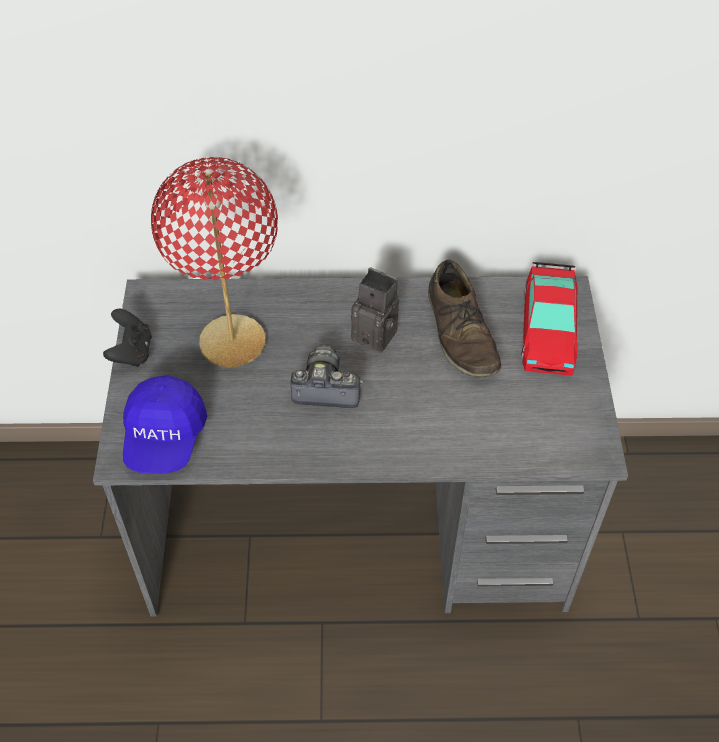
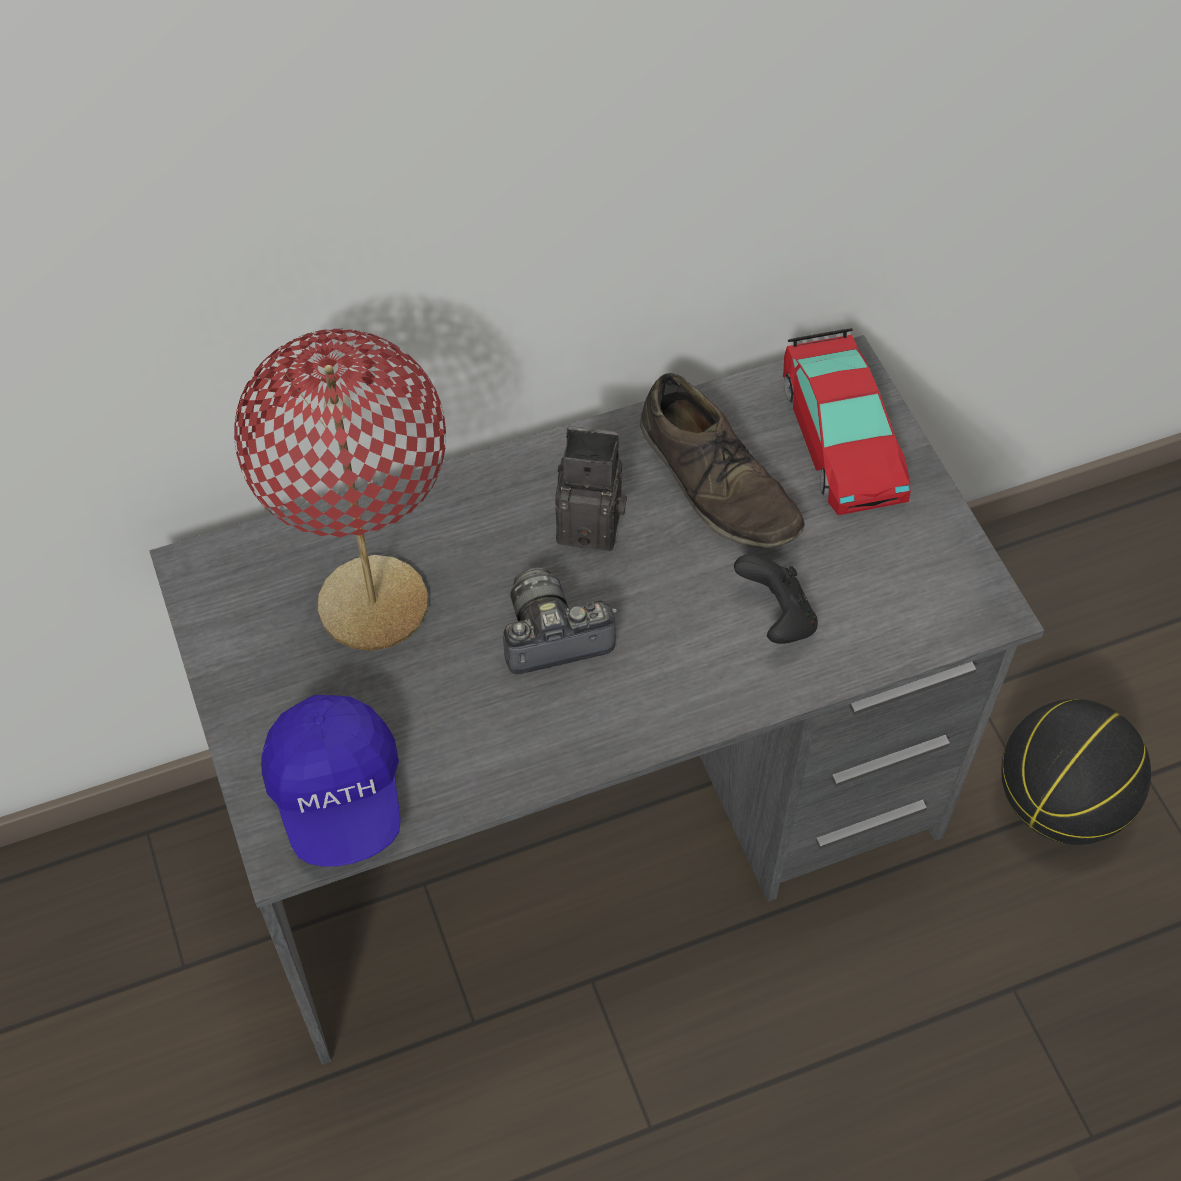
camera: 20 degrees left, 5 degrees up
(132, 352) = (217, 671): black game controller -> black game controller (776, 618)
(652, 616) = (1060, 803): none -> basketball

